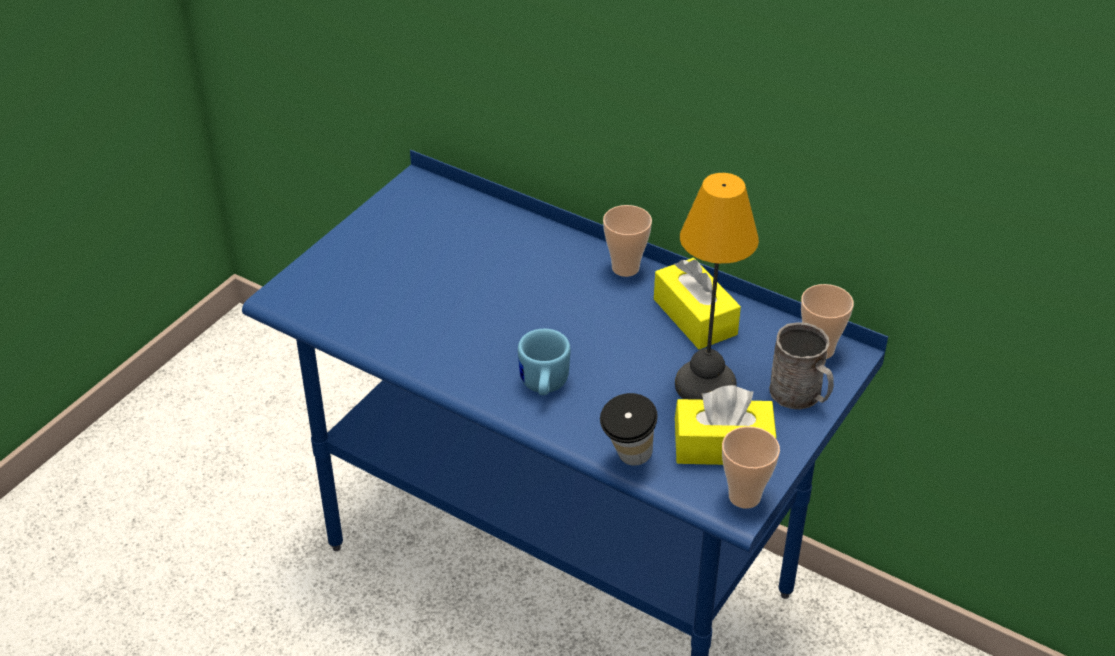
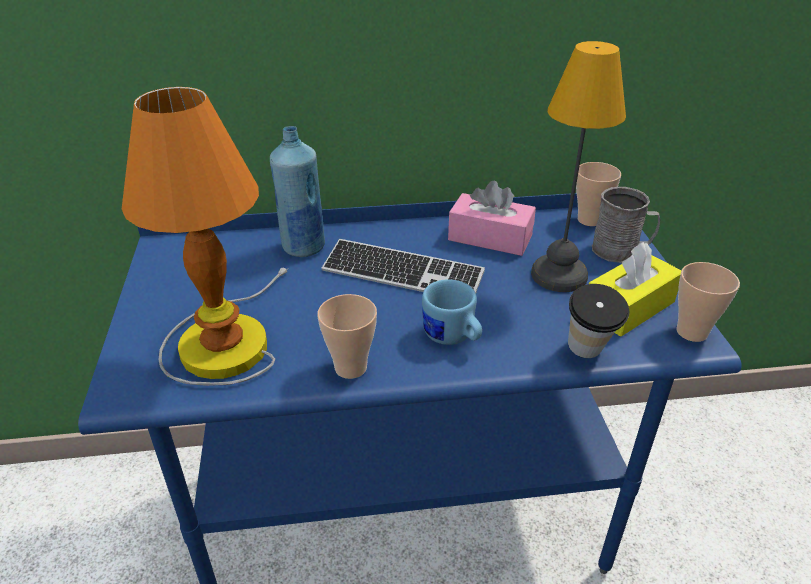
camera: 40 degrees left, 5 degrees down
(380, 295) = (224, 341): none -> table lamp
(523, 241) = (303, 247): none -> blue bottle
(573, 310) = (402, 273): none -> keyboard
(625, 268) = (402, 230): cup -> cup (350, 368)
(695, 317) = (490, 238): yellow tissue box -> pink tissue box

